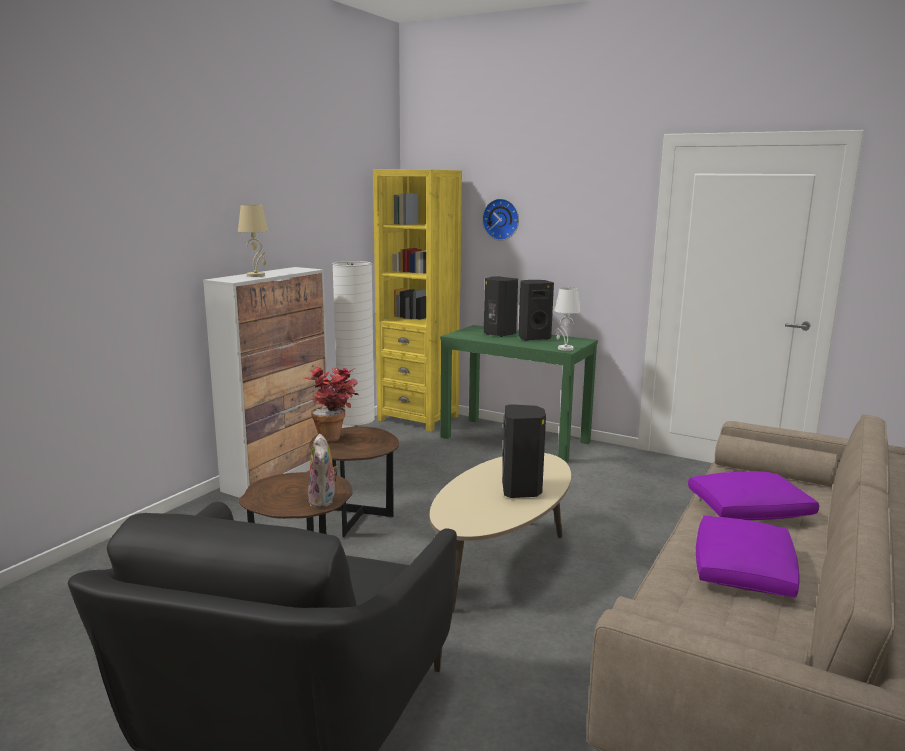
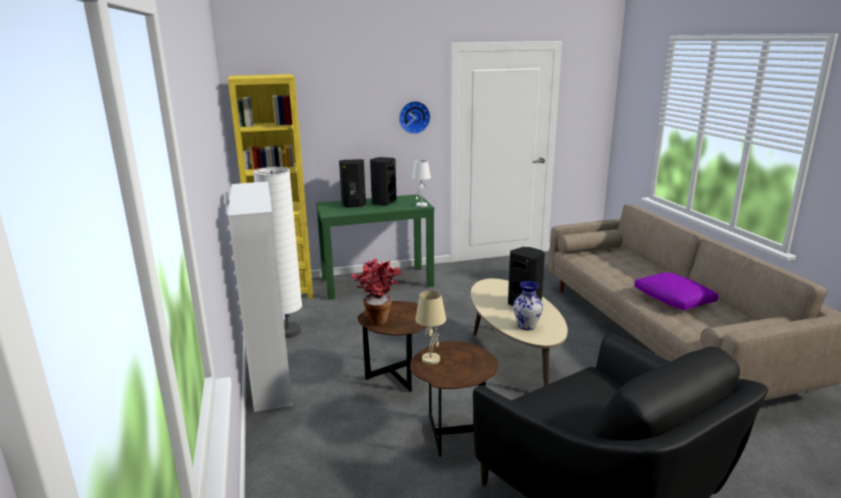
camera: 45 degrees left, 5 degrees up
(256, 275) = (252, 200): beige table lamp -> beige table lamp (431, 359)
(324, 501) = (482, 358): plush toy -> none
(467, 507) = (526, 326): none -> vase
(501, 219) = (330, 112): wall clock -> wall clock (414, 117)
(748, 510) = (619, 271): purple pillow -> none

